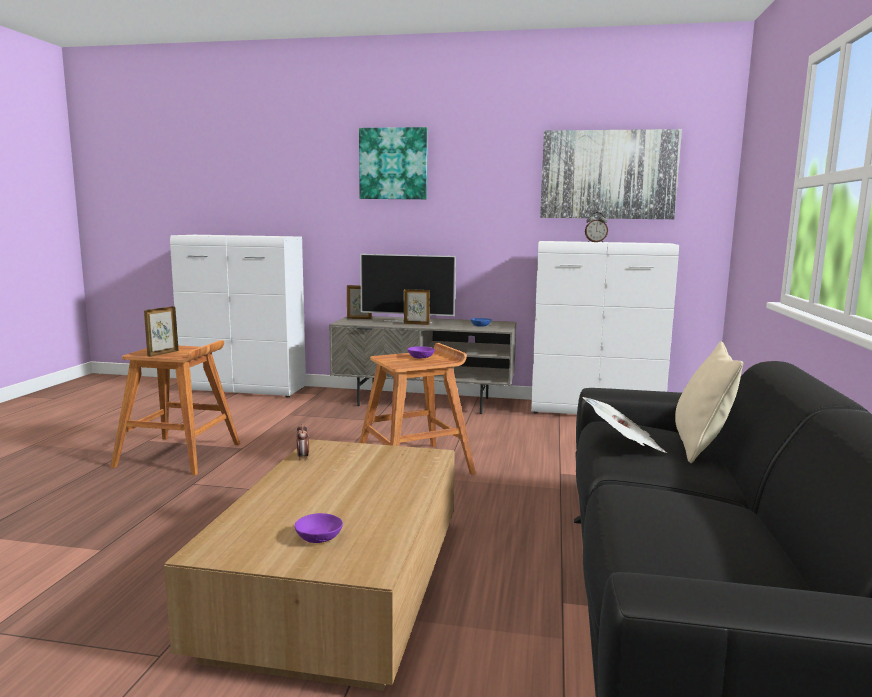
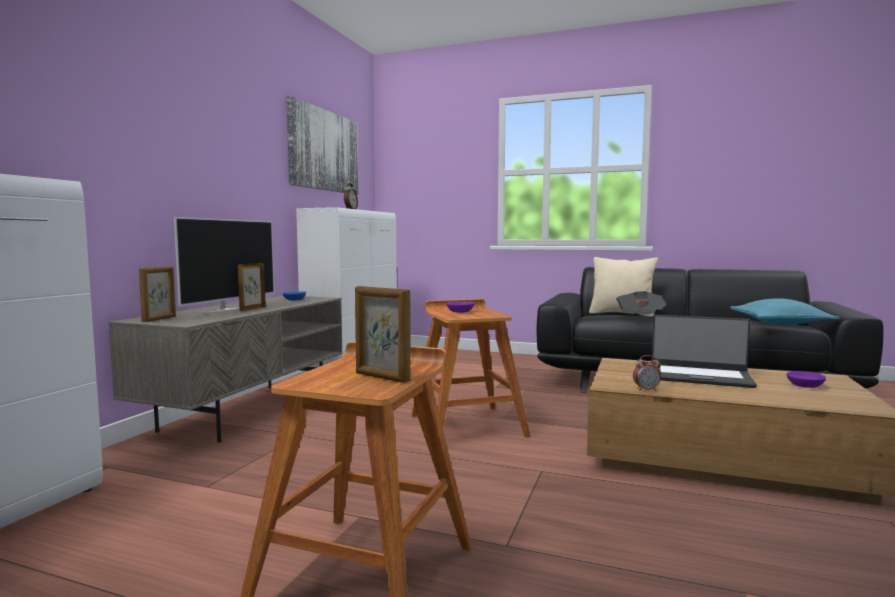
camera: 80 degrees left, 5 degrees down
(362, 485) = (699, 376): none -> laptop
(393, 164) = (154, 89): picture -> none
(667, 546) = (780, 323): none -> turquoise pillow

